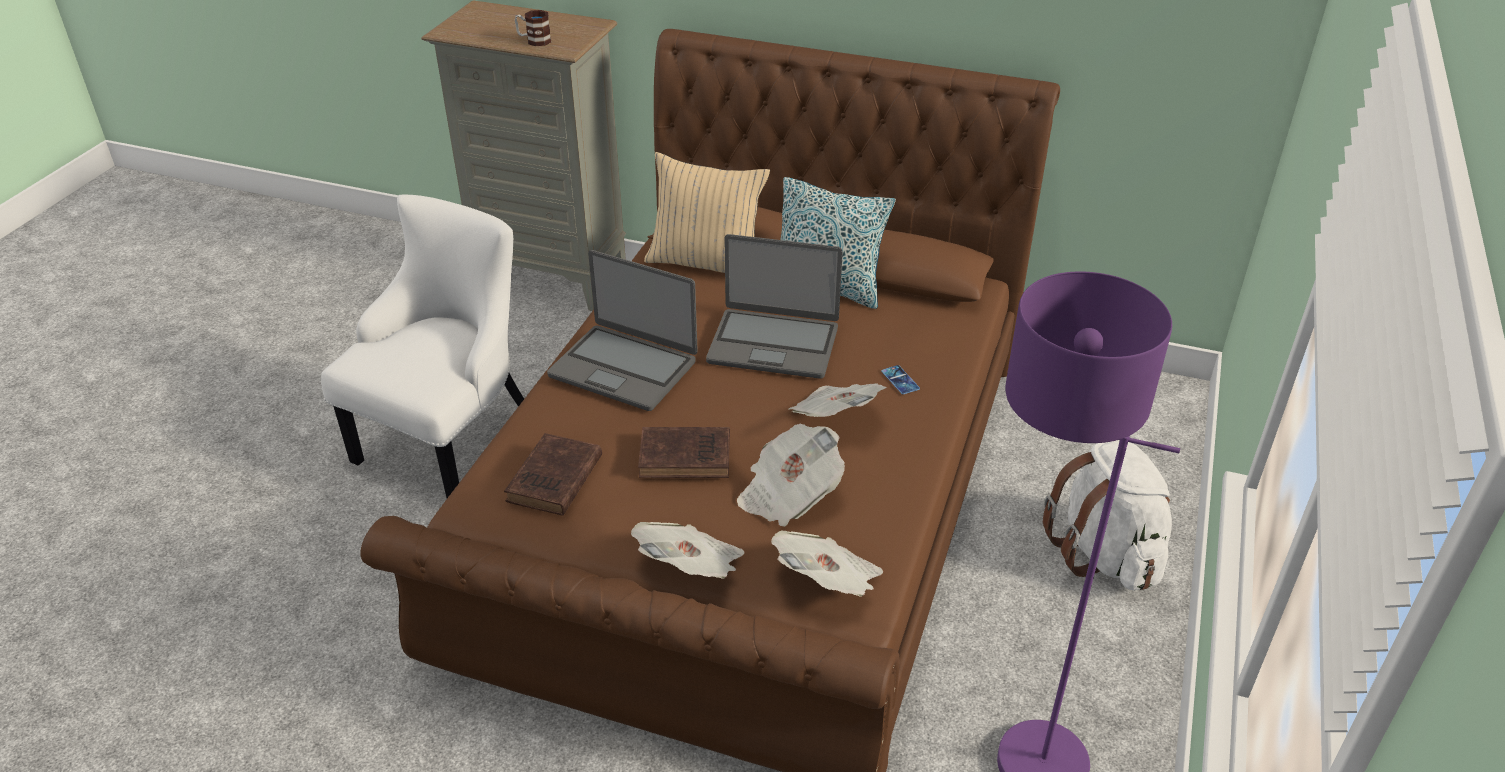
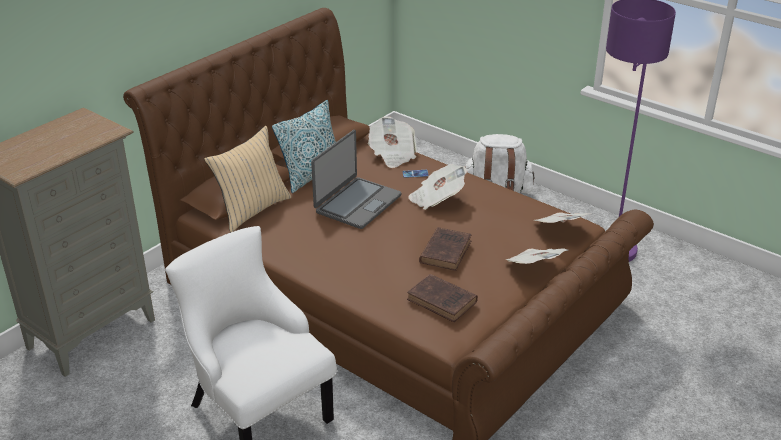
camera: 70 degrees left, 5 degrees down
(534, 40) = (83, 140): mug -> none
(624, 368) = (346, 259): laptop -> none
(788, 495) = (490, 227): newspaper -> newspaper (392, 154)

